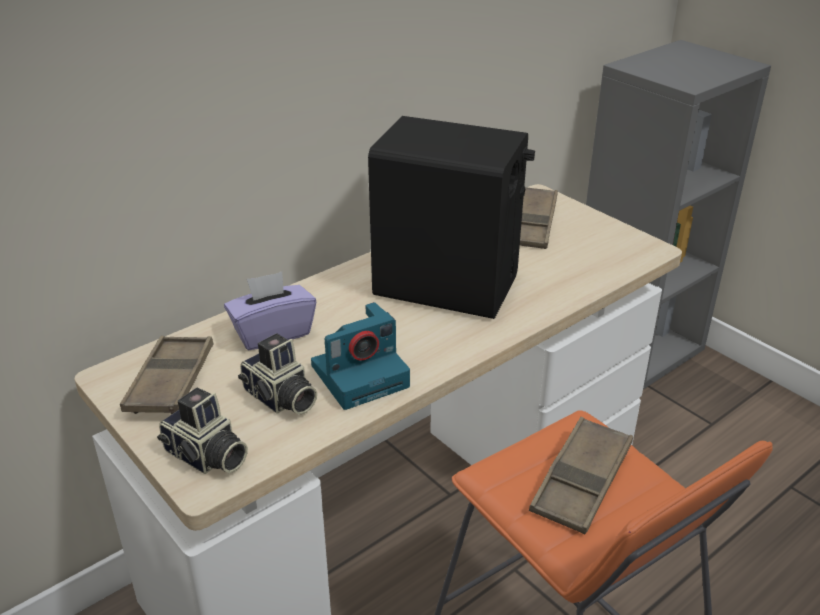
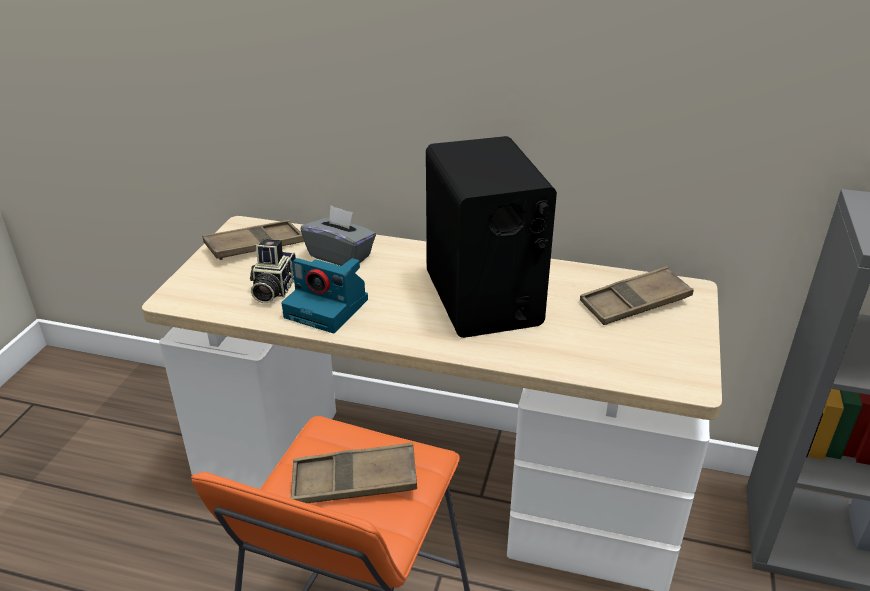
camera: 55 degrees right, 0 degrees up
(206, 457) = (195, 289): camera -> none
(272, 332) = (340, 256): purple tissue box -> grey tissue box

